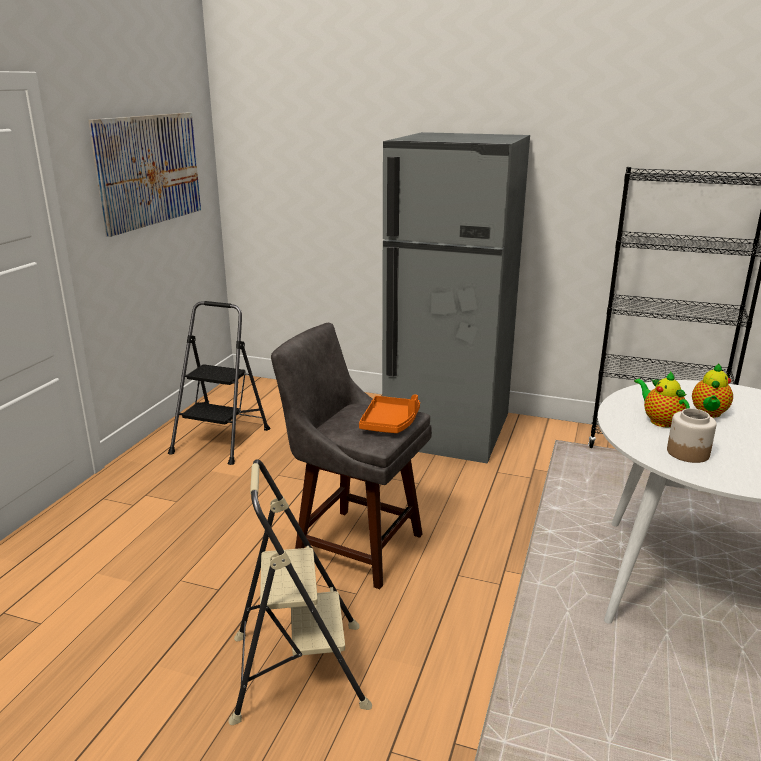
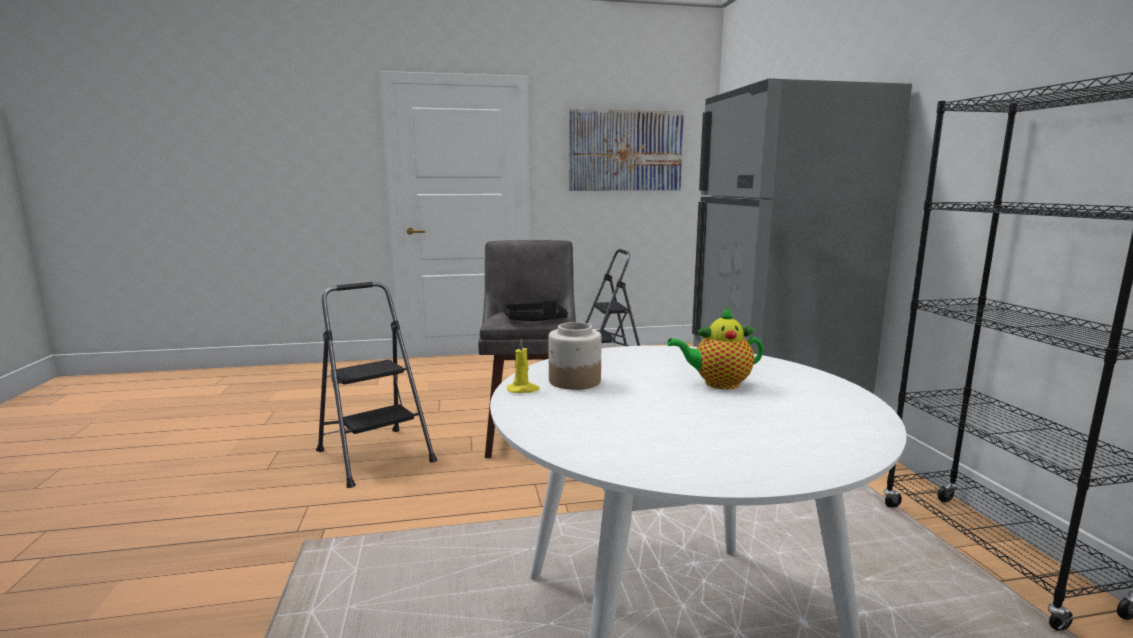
camera: 60 degrees right, 10 degrees down
(294, 670) = (374, 453): beige step ladder -> black step ladder
(390, 423) = (535, 320): orange tray -> black tray
(659, 421) = (649, 366): teapot -> none
(703, 475) = (523, 389): none -> yellow candle

